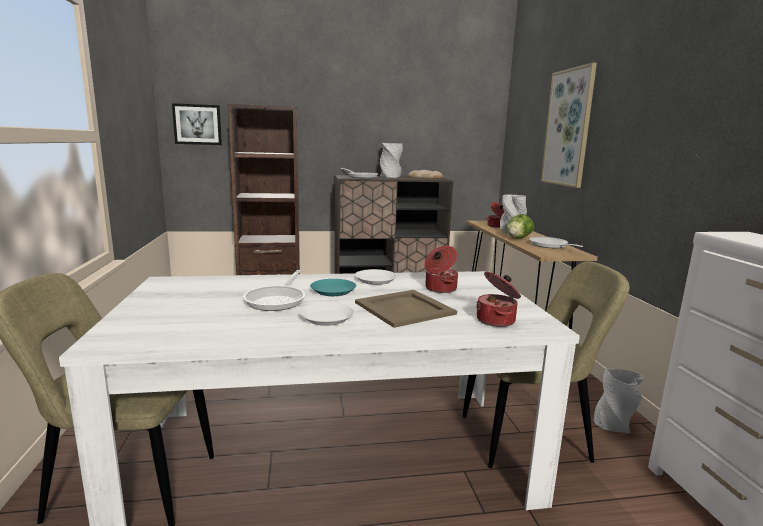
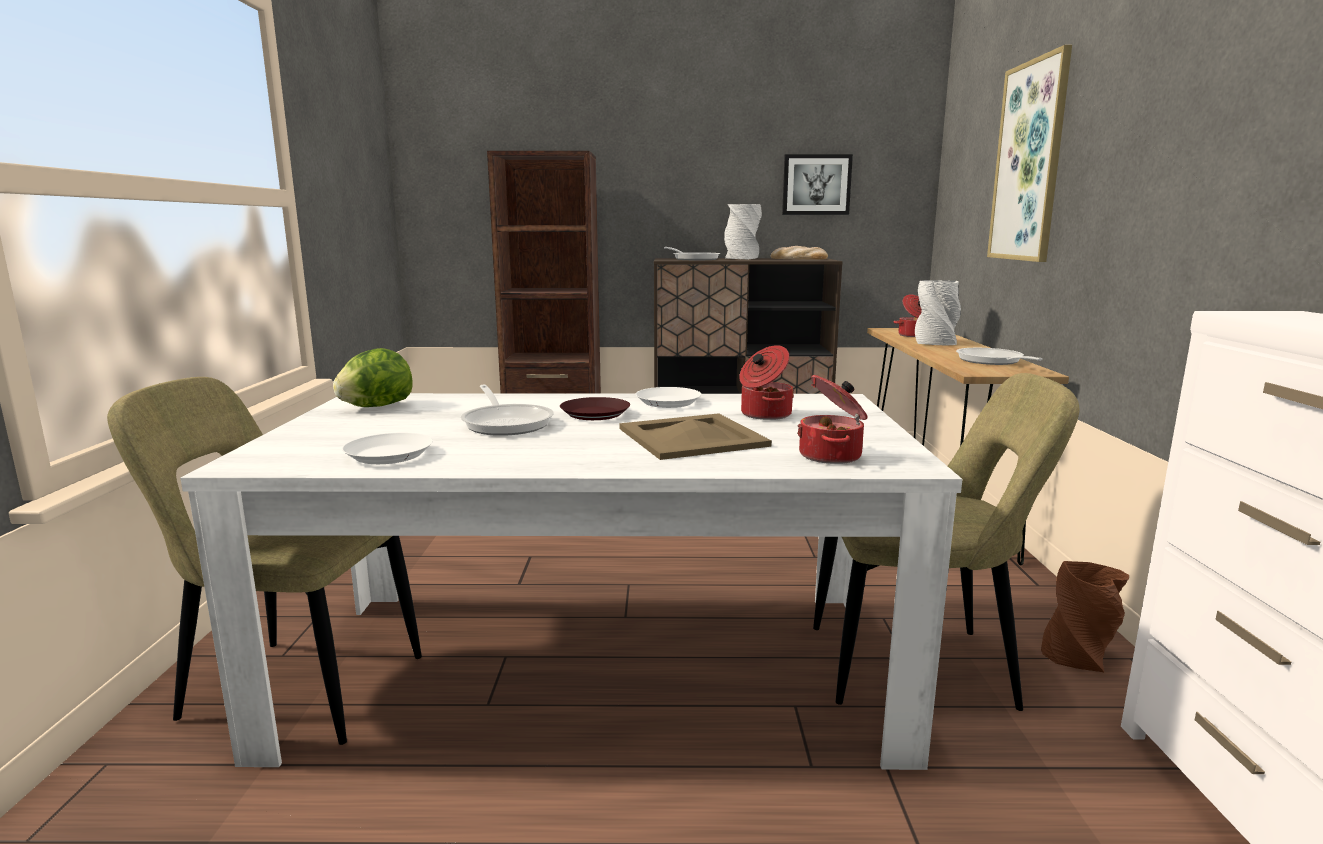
camera: 10 degrees right, 0 degrees up
(197, 124) = (450, 186): picture -> picture (816, 185)
(278, 300) = (506, 423): frying pan -> frying pan turned 45 degrees counterclockwise
(326, 318) = (565, 446): white plate -> white plate (388, 455)
(333, 291) = (595, 414): turquoise plate -> brown plate
(518, 238) = (941, 351): lettuce -> lettuce (376, 406)
(614, 424) = (1078, 656): grey vase -> brown vase

